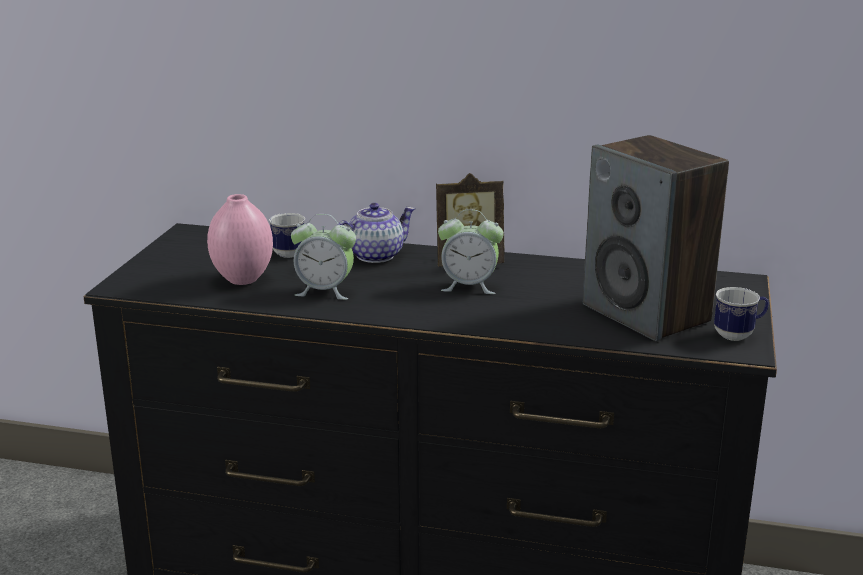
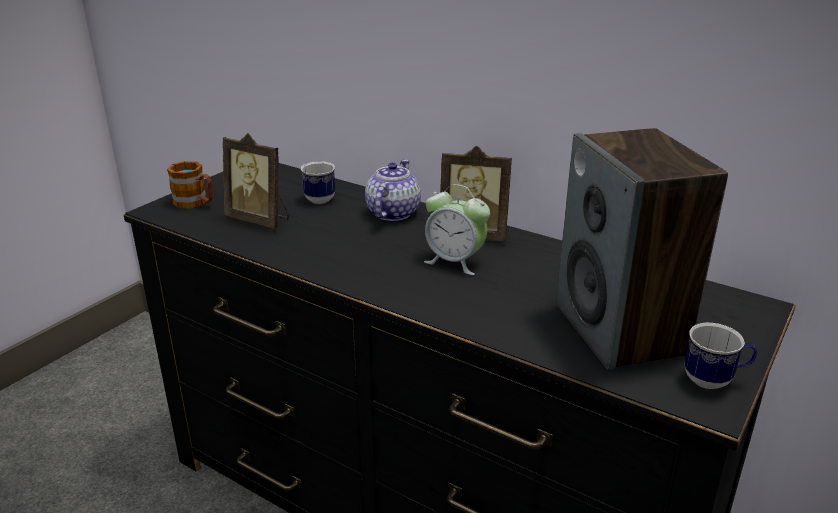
camera: 20 degrees right, 5 degrees up
(156, 274) = (195, 203): none -> mug
(243, 279) = (260, 219): pink vase -> picture frame
(325, 291) = (317, 244): alarm clock -> none
(374, 255) = (392, 213): teapot -> teapot turned 60 degrees counterclockwise

